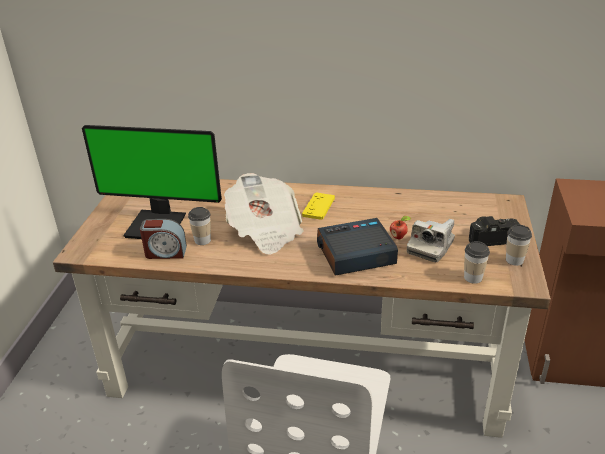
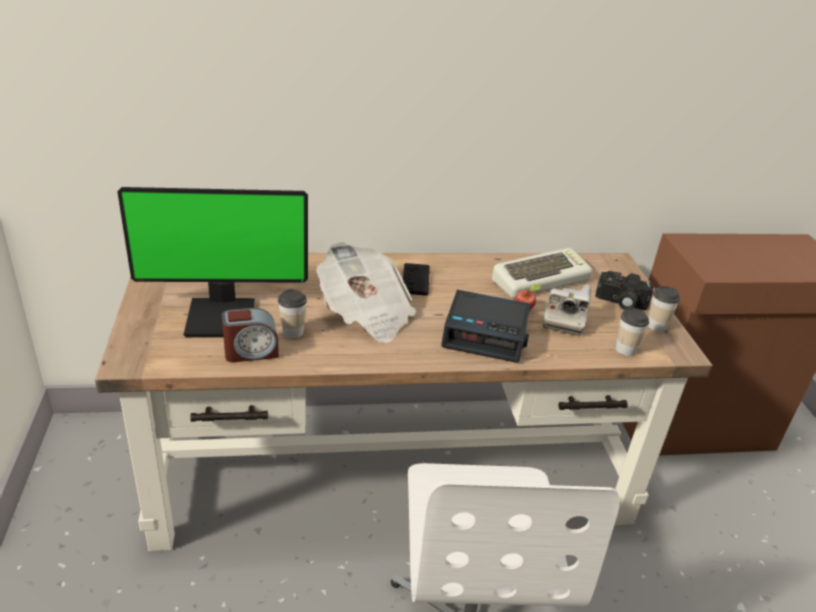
camera: 20 degrees left, 0 degrees up
(318, 207) = (415, 280): yellow game controller -> black game controller
(355, 254) = (486, 334): alarm clock -> alarm clock turned 135 degrees counterclockwise
(427, 212) = (540, 279): none -> keyboard
(490, 238) = (620, 303): camera -> camera turned 135 degrees counterclockwise

